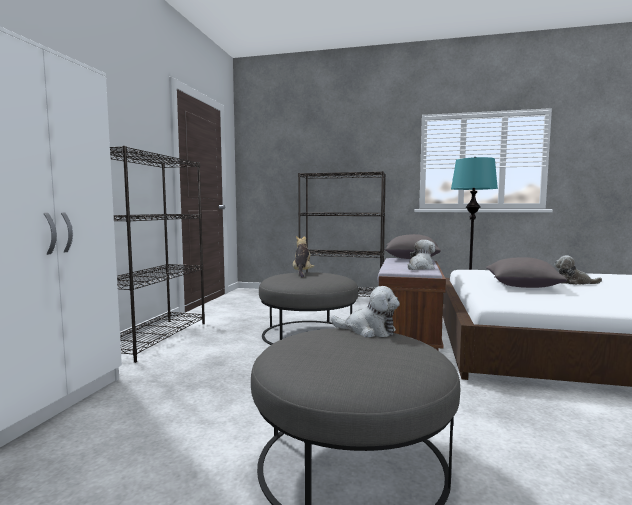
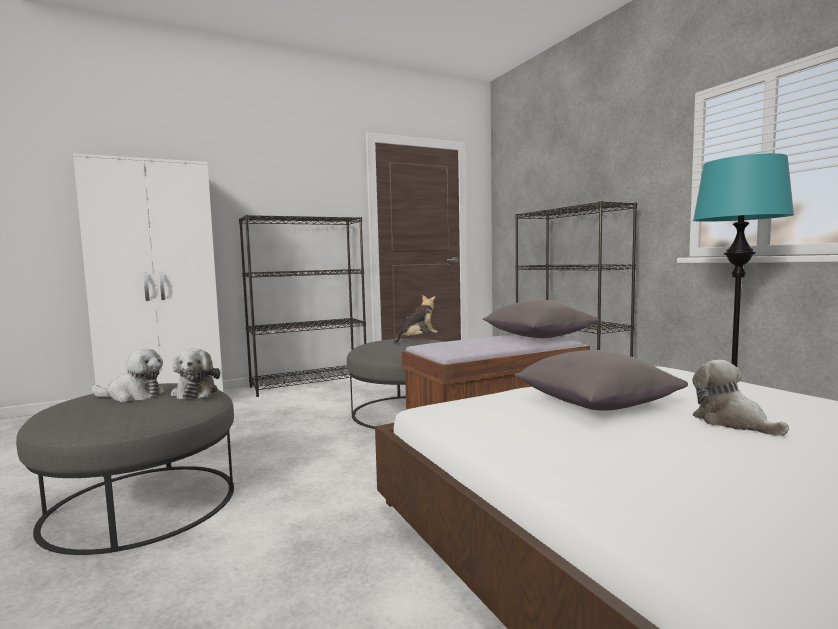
camera: 50 degrees right, 0 degrees up
(420, 268) = (465, 348): plush toy -> plush toy (133, 396)

